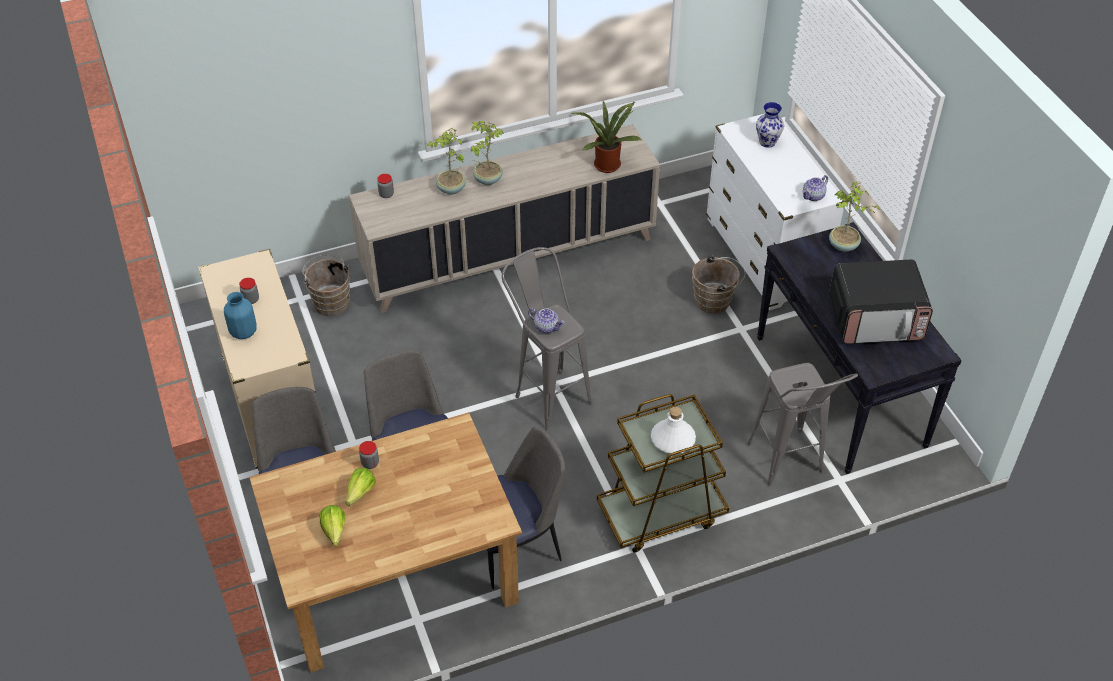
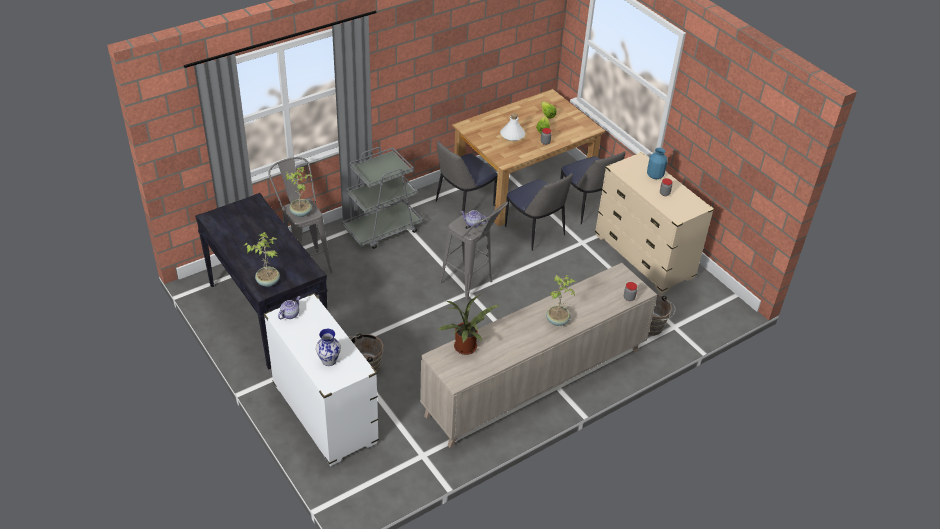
camera: 165 degrees right, 5 degrees down
(450, 189) = (582, 308): potted plant -> potted plant (301, 212)
(661, 513) = (383, 229): brown cart -> grey cart
(673, 439) = (378, 166): white bottle -> white bottle (512, 135)
(876, 319) = (249, 233): microwave -> none

